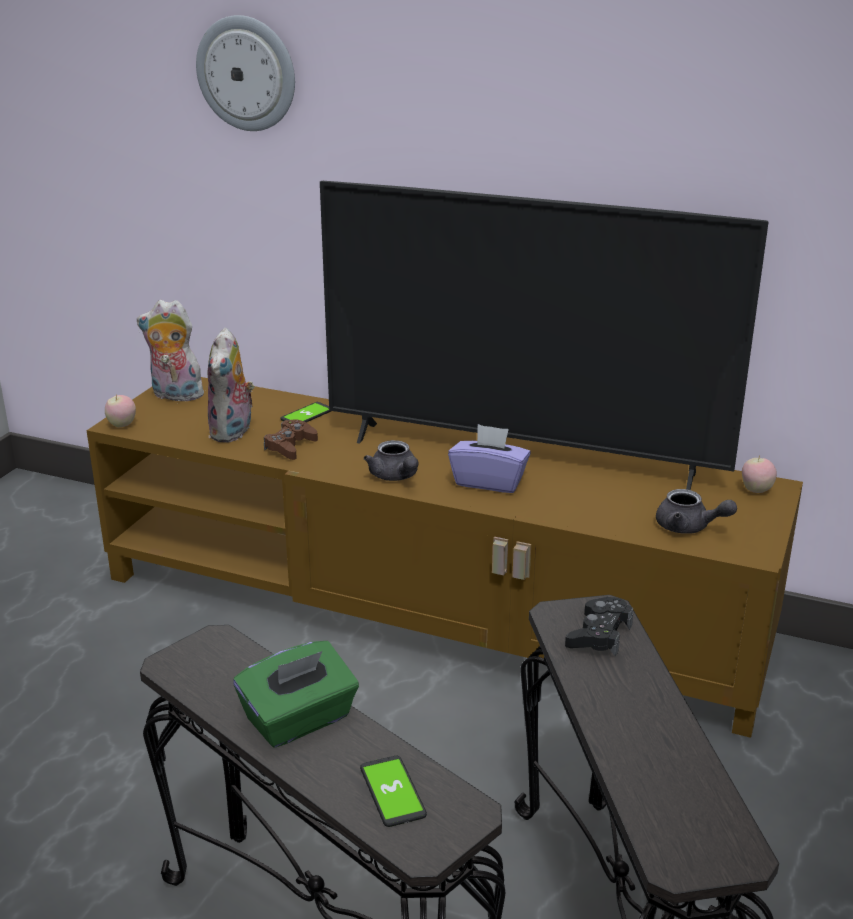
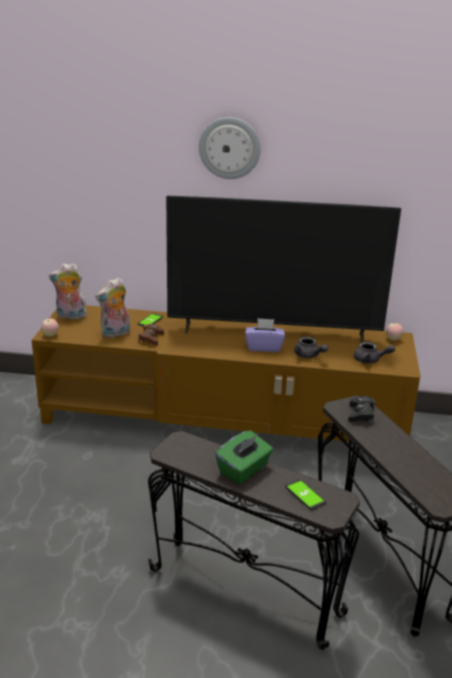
camera: 15 degrees left, 0 degrees up
(233, 432) = (115, 334): plush toy -> plush toy turned 60 degrees clockwise
(247, 73) = (111, 137): wall clock -> wall clock (229, 148)
(395, 477) = (215, 349): grey teapot -> grey teapot (309, 356)

